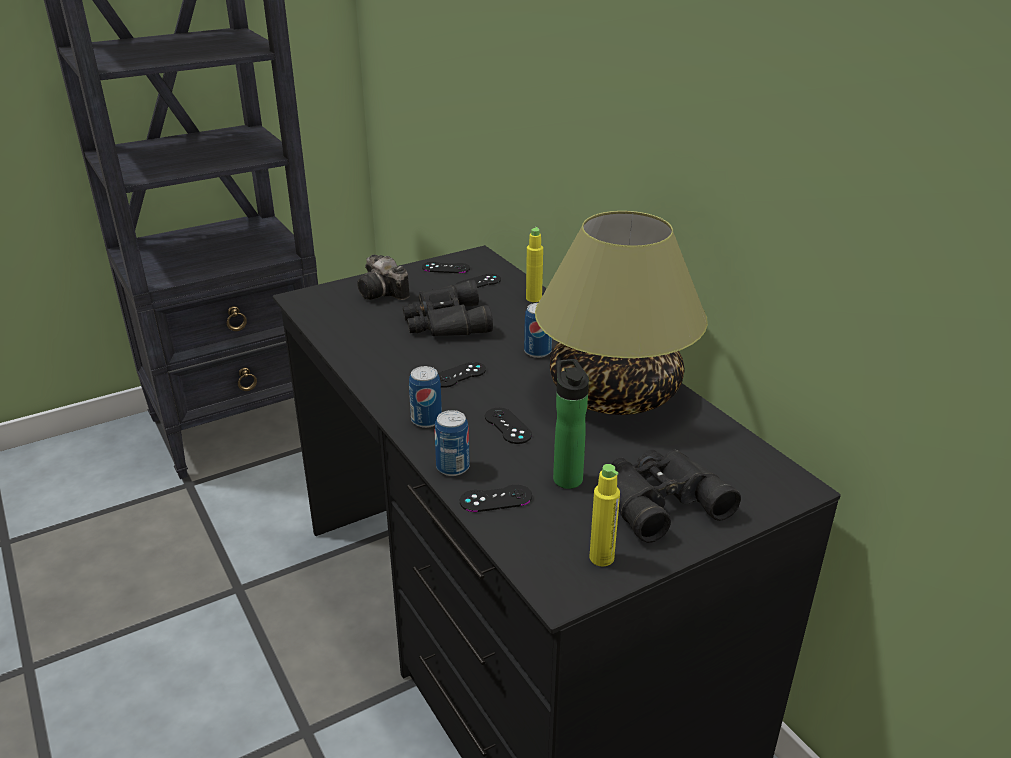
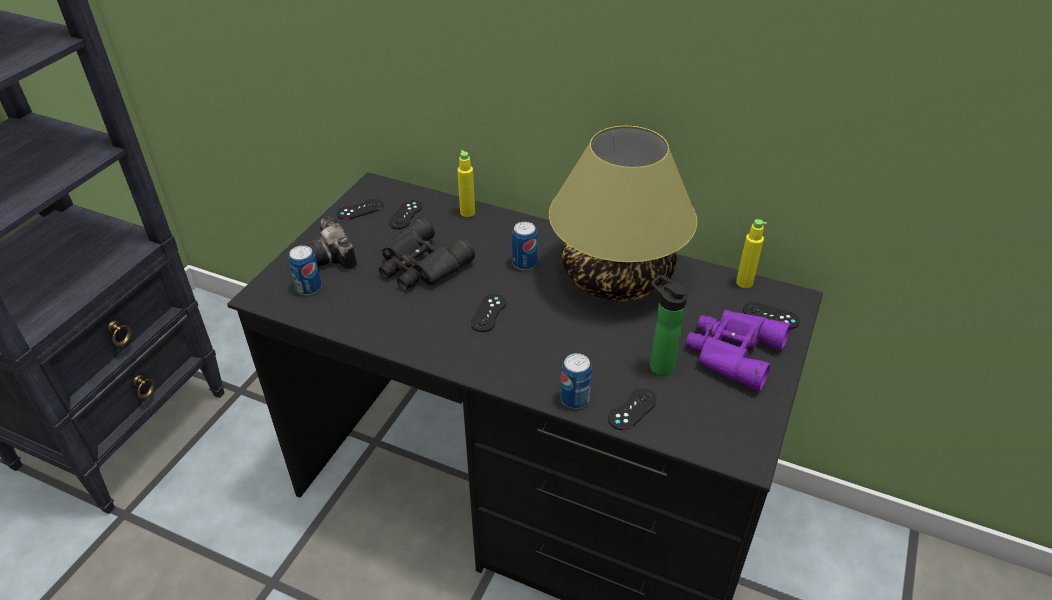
camera: 35 degrees left, 10 degrees up
(384, 293) = (334, 258): camera -> camera turned 45 degrees clockwise
(426, 420) = (509, 367): can -> can (309, 288)
(507, 426) = (574, 342): black game controller -> black game controller (770, 316)
(601, 558) = (744, 417): yellow bottle -> yellow bottle (744, 283)
(658, 499) = (731, 352): black binoculars -> purple binoculars

